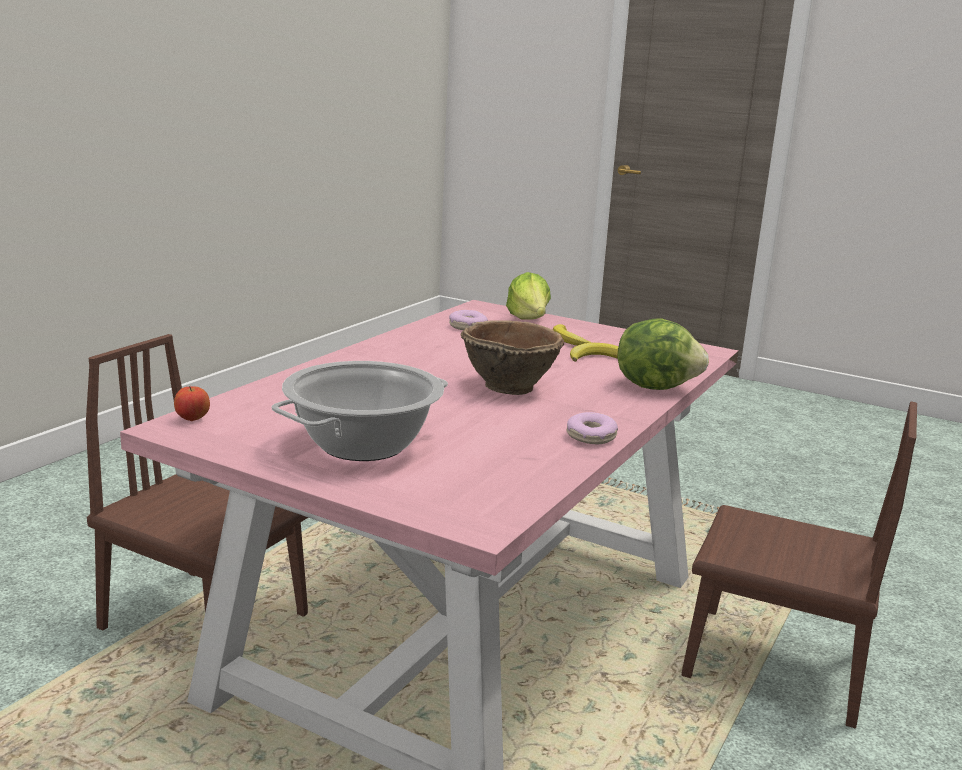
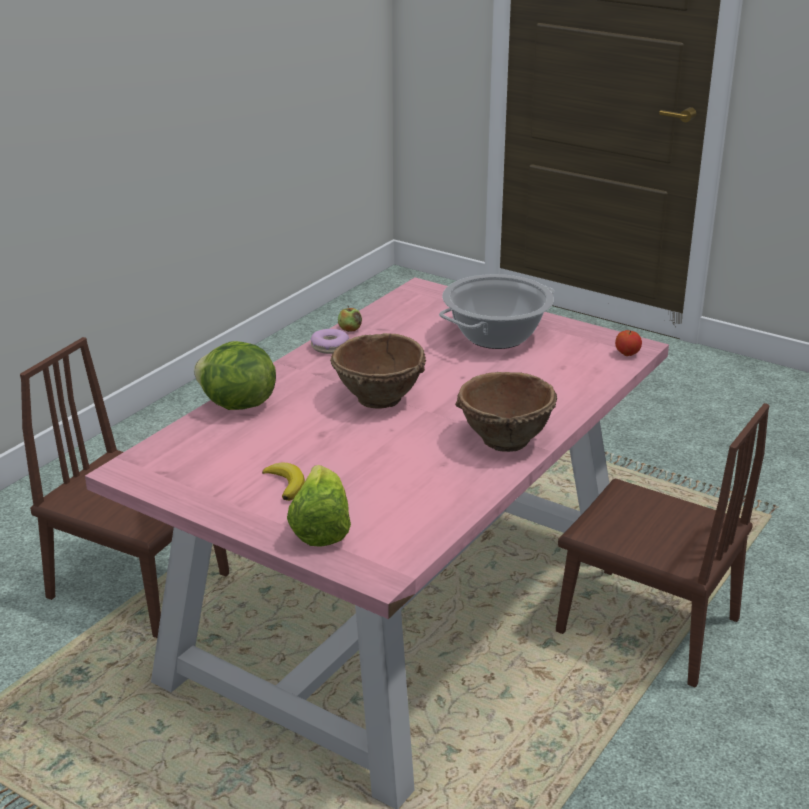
camera: 175 degrees left, 10 degrees up
(380, 356) = (504, 441): none -> brown bowl
(467, 327) = (406, 510): donut -> none
(575, 458) = (350, 329): none -> apple
(595, 357) = (271, 450): banana -> none

